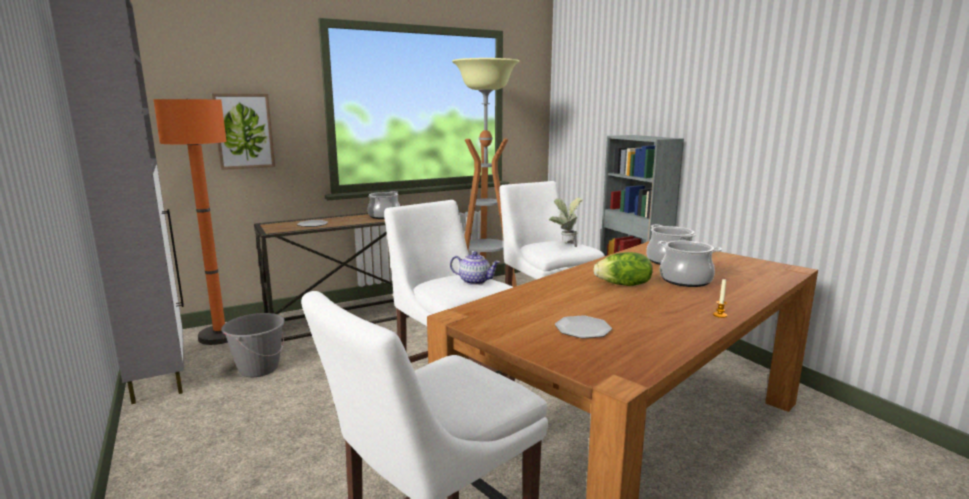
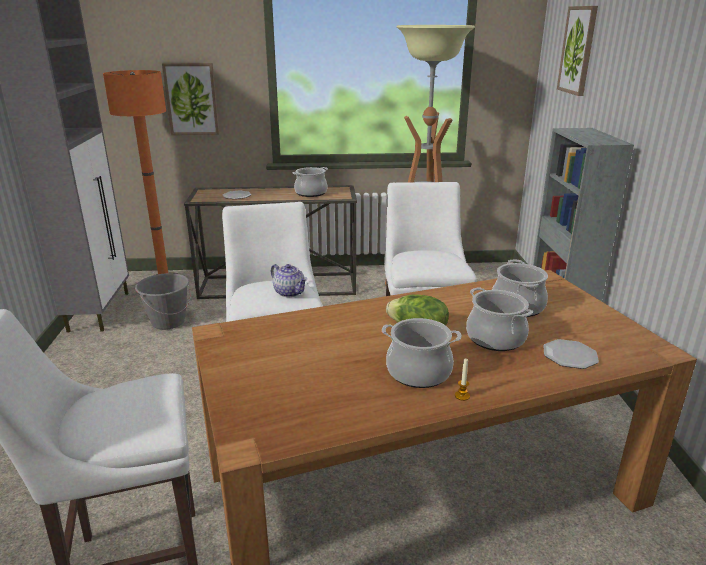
camera: 25 degrees right, 10 degrees up
(565, 246) = (438, 261): potted plant -> none
(583, 329) = (299, 377): plate -> plate (570, 356)
(599, 80) = (578, 50): none -> picture
(667, 308) = (418, 372): none -> cooking pot

